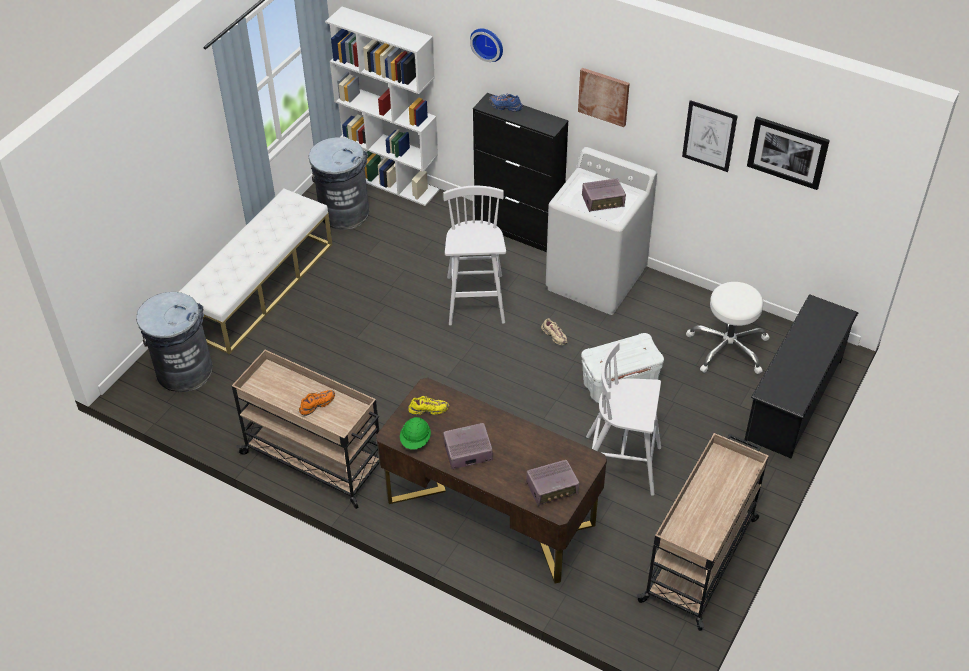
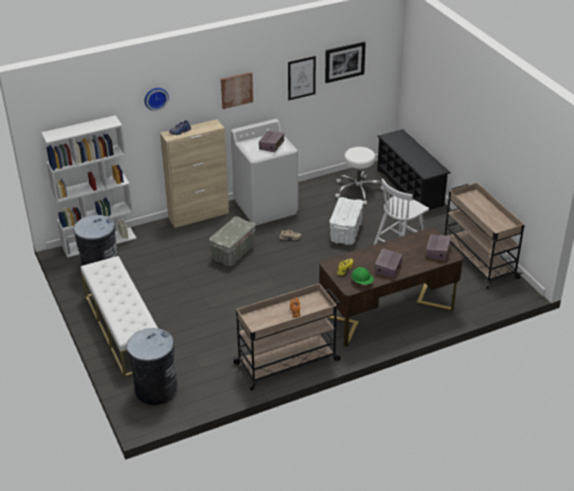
camera: 55 degrees left, 10 degrees down
(475, 301) = (233, 253): white stool -> grey storage box
(519, 231) = (199, 215): black cabinet -> beige cabinet

